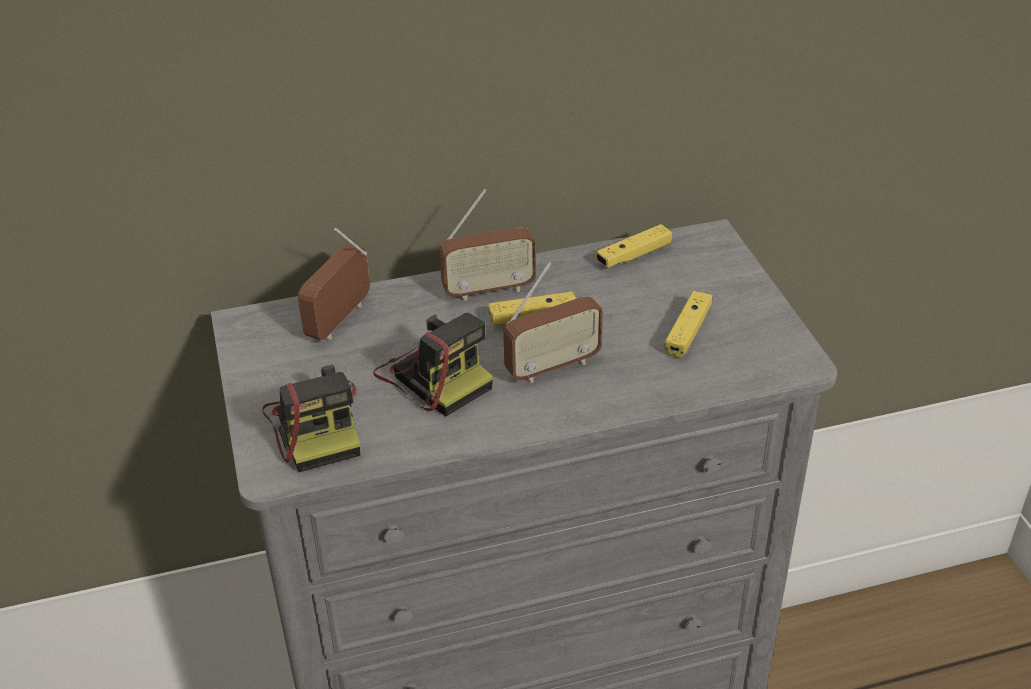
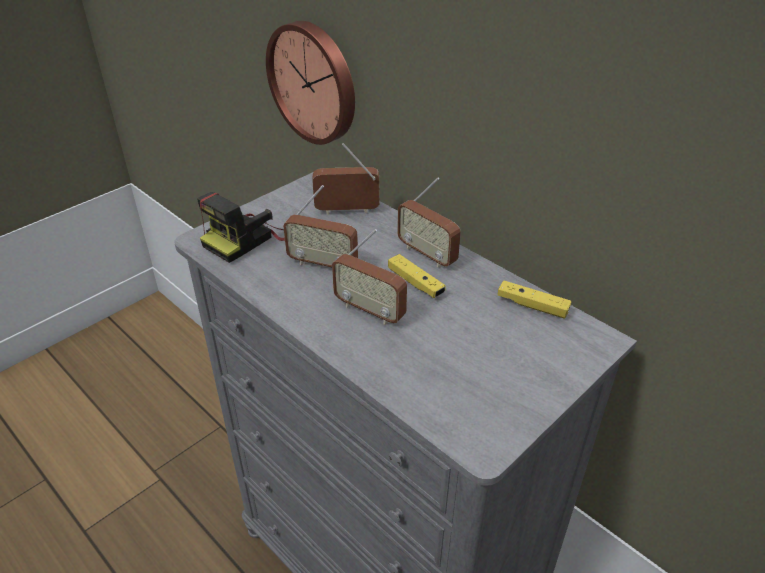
camera: 60 degrees right, 0 degrees up
(160, 195) = (314, 82): none -> wall clock
(434, 375) = (323, 264): camera -> radio
(687, 331) = (466, 365): yellow game controller -> none

